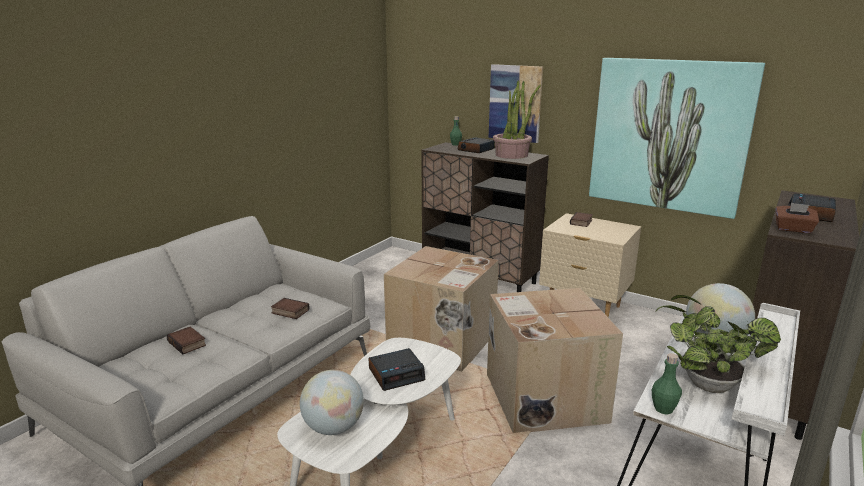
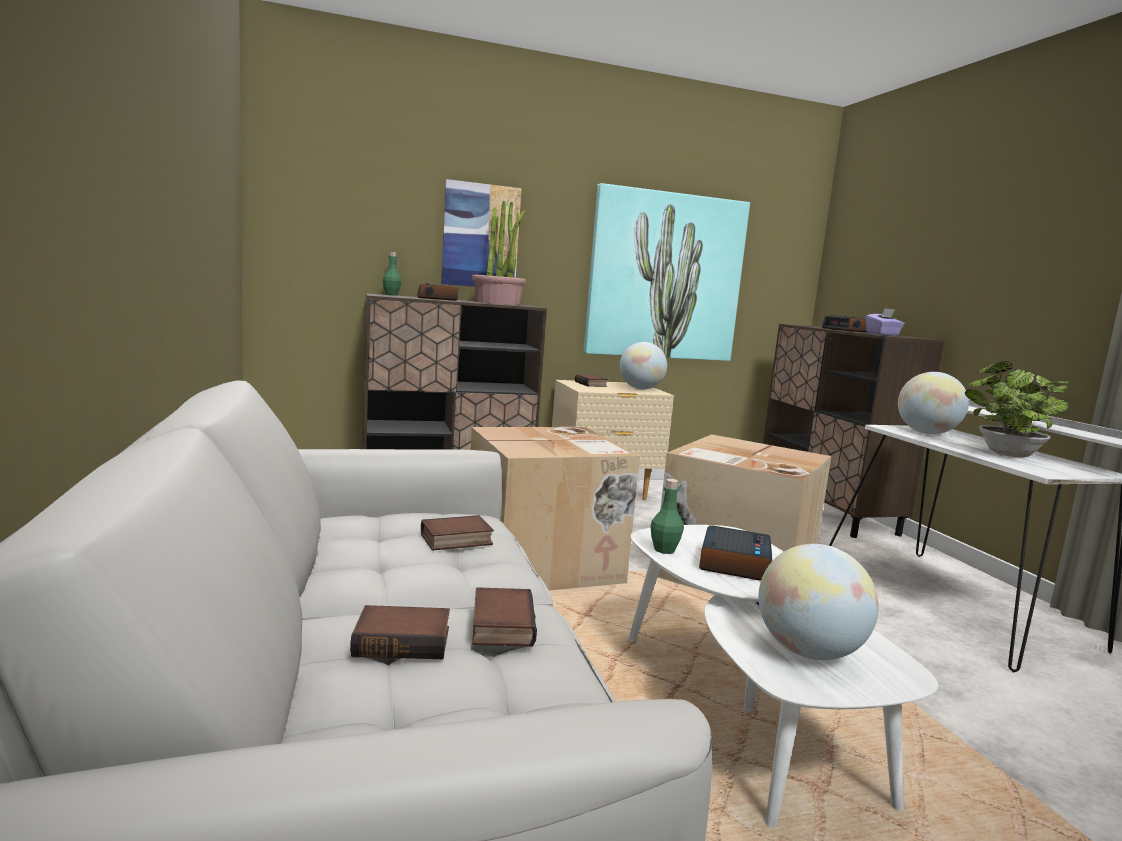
camera: 50 degrees left, 10 degrees down
(221, 351) = (500, 624): none -> book
(613, 233) = (641, 389): none -> globe
(663, 409) = (1049, 472): green bottle -> green bottle (664, 550)
(793, 229) = (882, 334): brown tissue box -> purple tissue box

